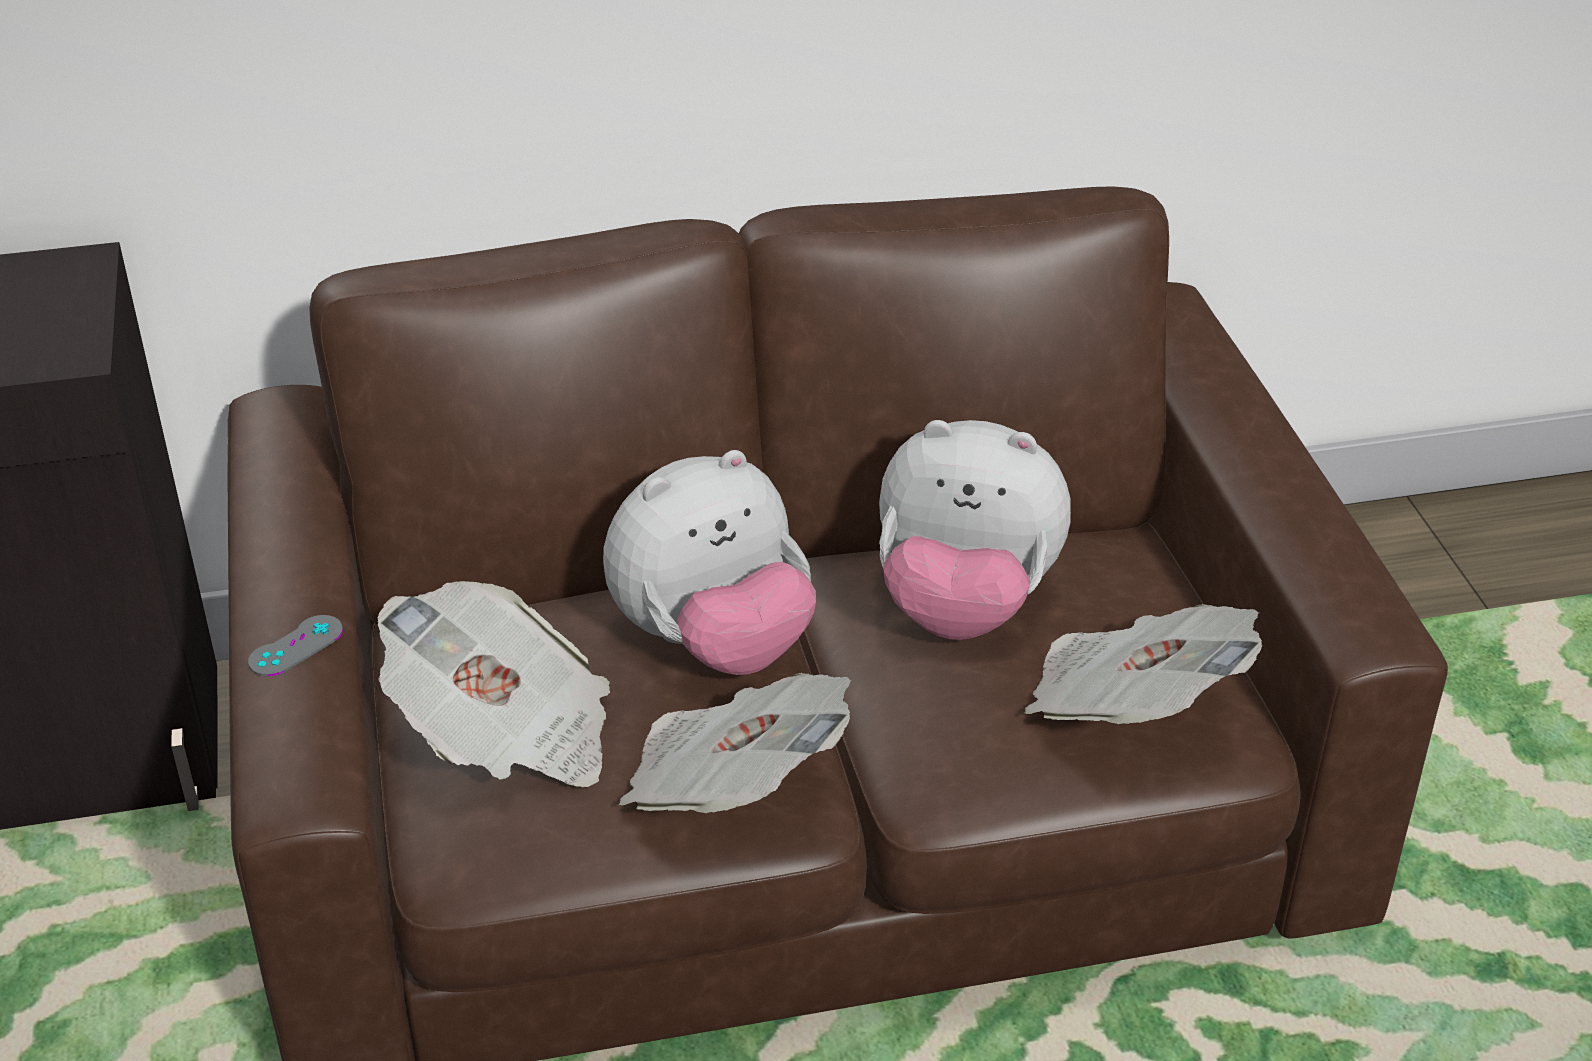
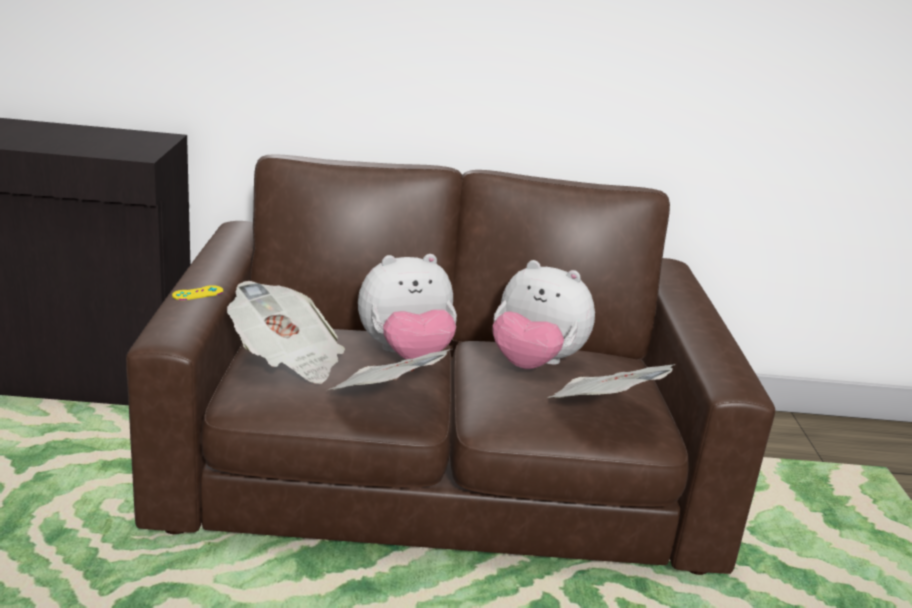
camera: 10 degrees right, 15 degrees down
(296, 646) = (198, 293): grey game controller -> yellow game controller

